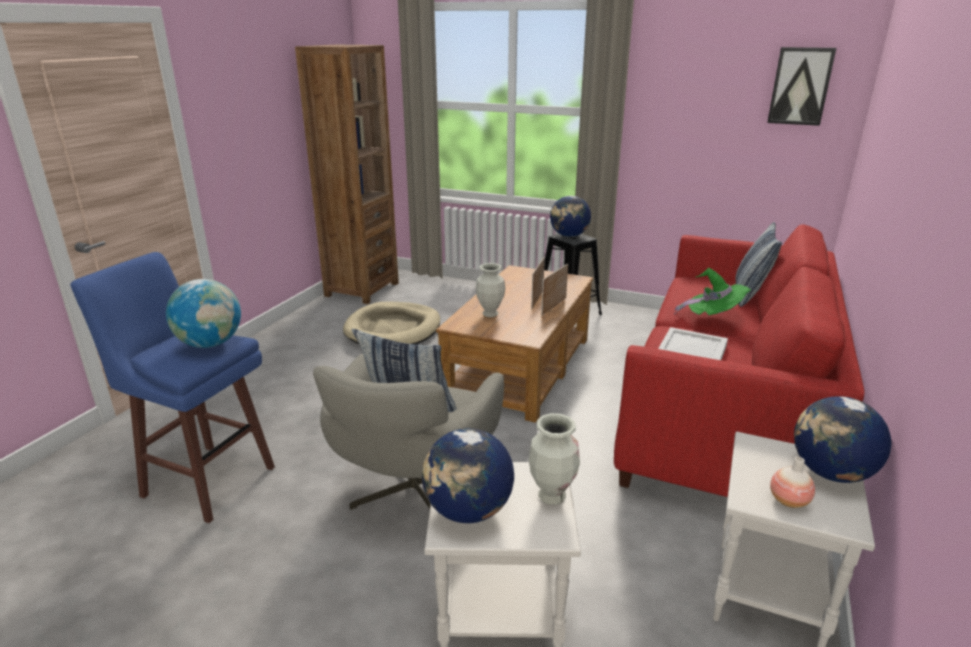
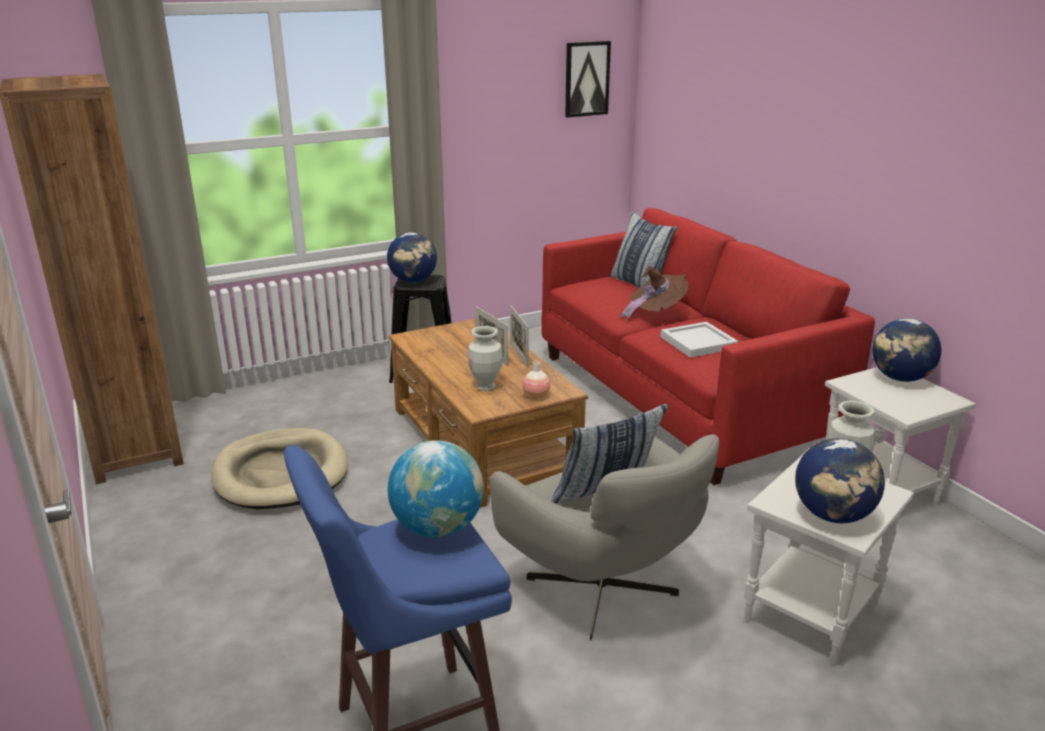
camera: 50 degrees left, 0 degrees up
(713, 318) = (655, 312): green hat -> brown hat
(788, 501) = (917, 404): vase -> vase (536, 395)

